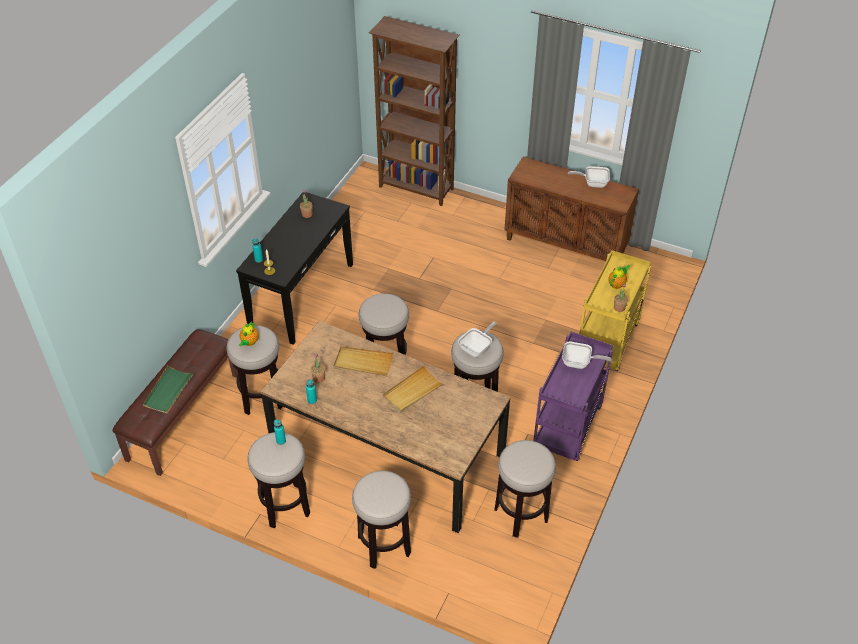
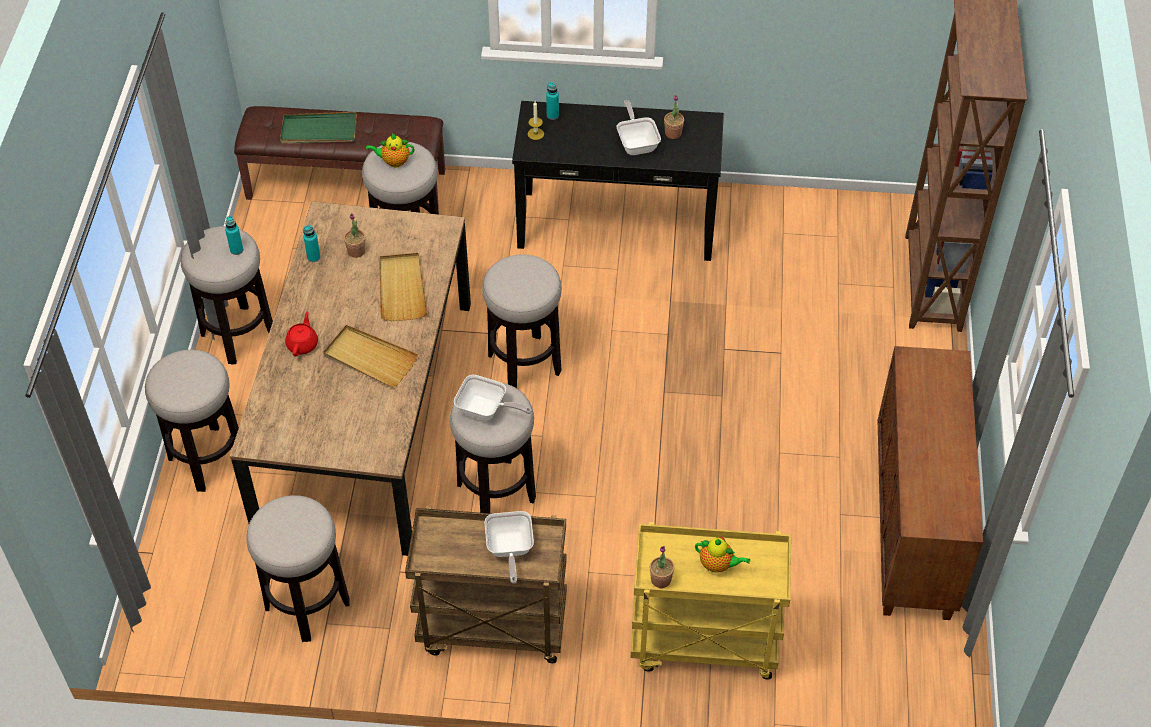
camera: 70 degrees right, 5 degrees up
(384, 422) = (303, 344): none -> red teapot
(568, 429) = (491, 628): purple cart -> brown cart
(592, 183) = (956, 468): frying pan -> frying pan (637, 143)

